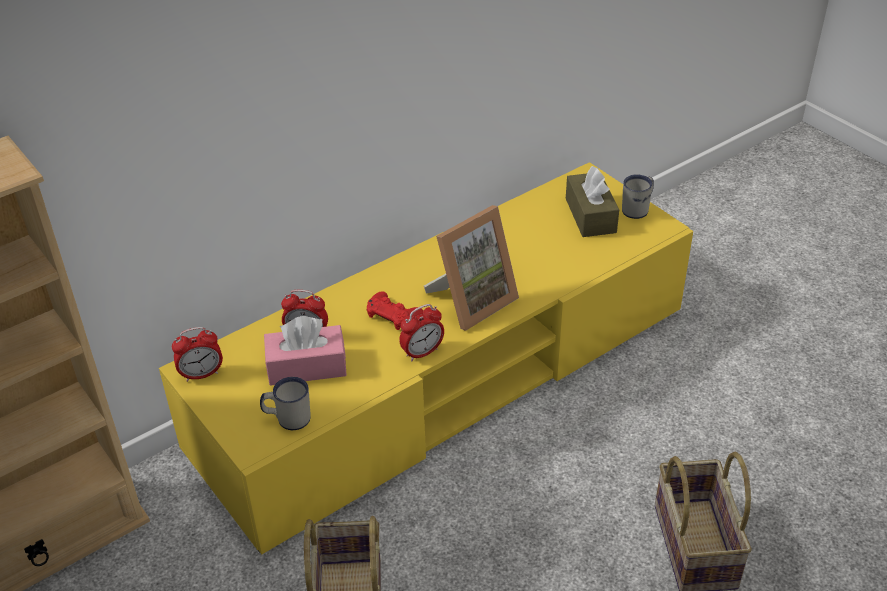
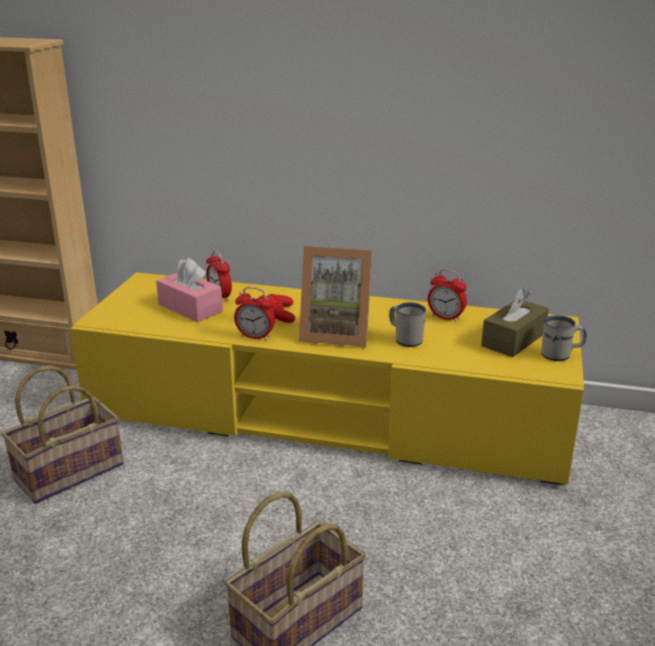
camera: 50 degrees right, 15 degrees down
(201, 374) = (144, 284): alarm clock -> alarm clock (445, 318)
(288, 418) = (134, 320): white mug -> white mug (405, 339)

